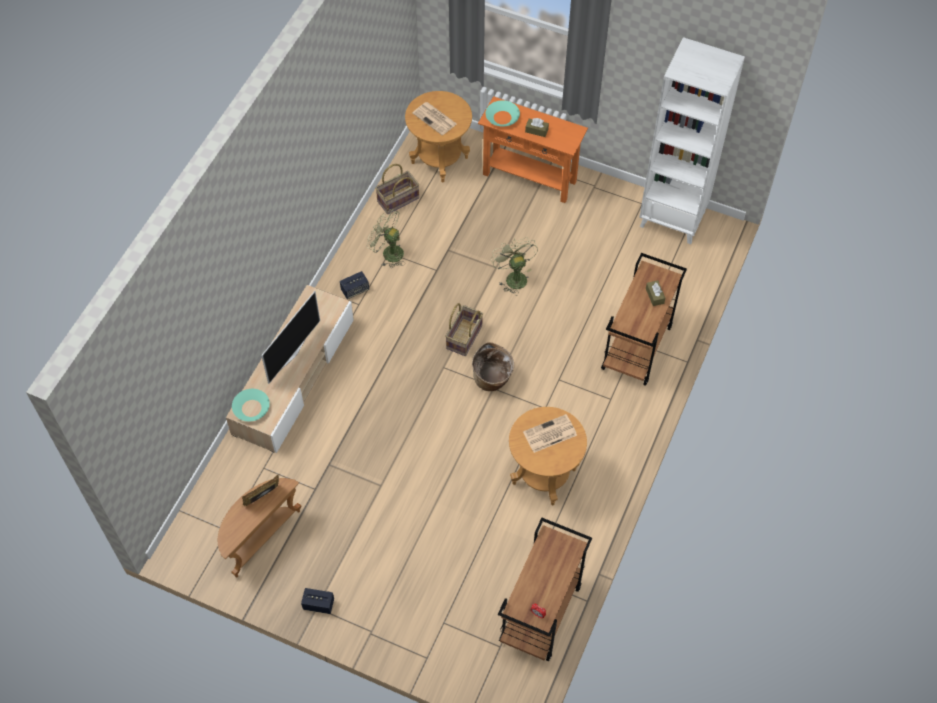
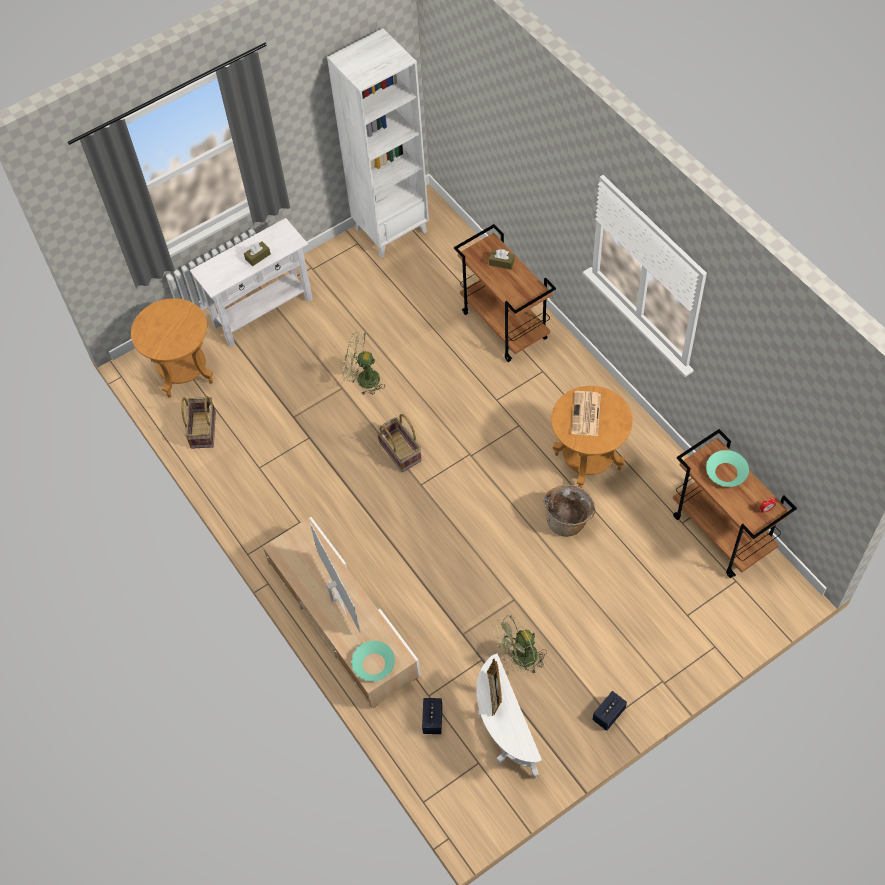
camera: 55 degrees left, 0 degrees up
(260, 537) = (504, 734): brown side table -> white side table
(355, 290) = (280, 517): speaker -> speaker (432, 720)
(388, 252) = (258, 468): green fan -> green fan (520, 659)
(435, 119) = (170, 332): newspaper -> none
(492, 380) = (461, 451): basket -> basket (568, 521)
(502, 117) = (221, 275): turquoise bowl -> turquoise bowl (726, 472)
(529, 178) = (263, 312): orange console table -> white console table

